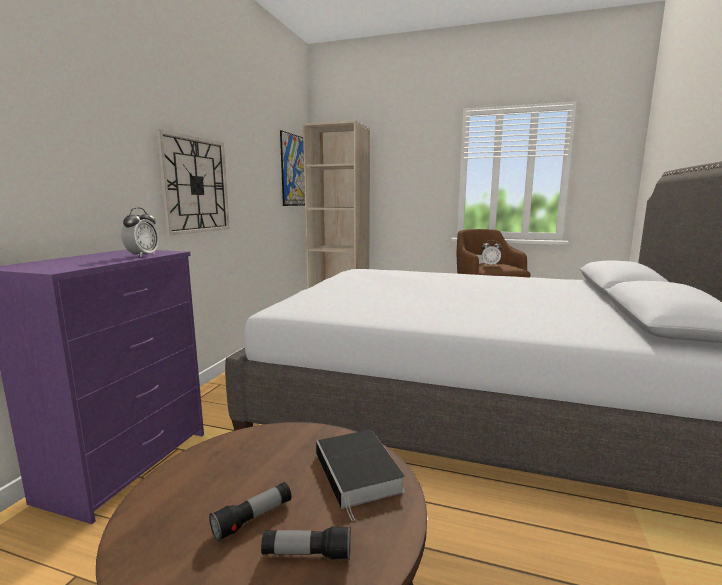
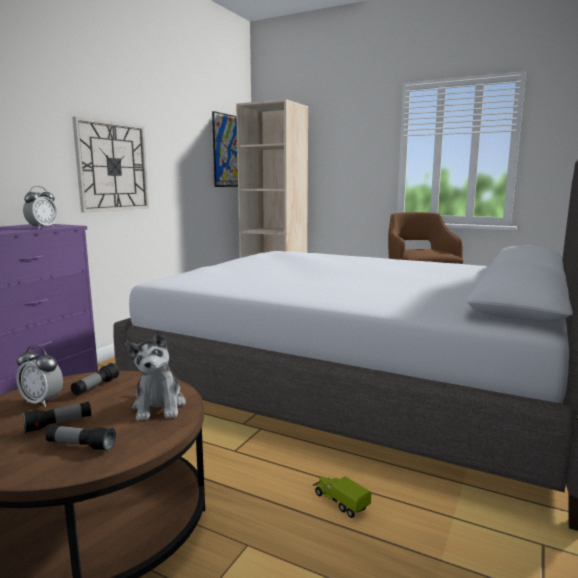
camera: 10 degrees right, 0 degrees up
(261, 451) = (95, 387): none -> flashlight
(359, 473) = (159, 406): book -> plush toy
(490, 265) = (420, 251): alarm clock -> alarm clock (42, 402)
(532, 547) = (340, 502): none -> toy truck

